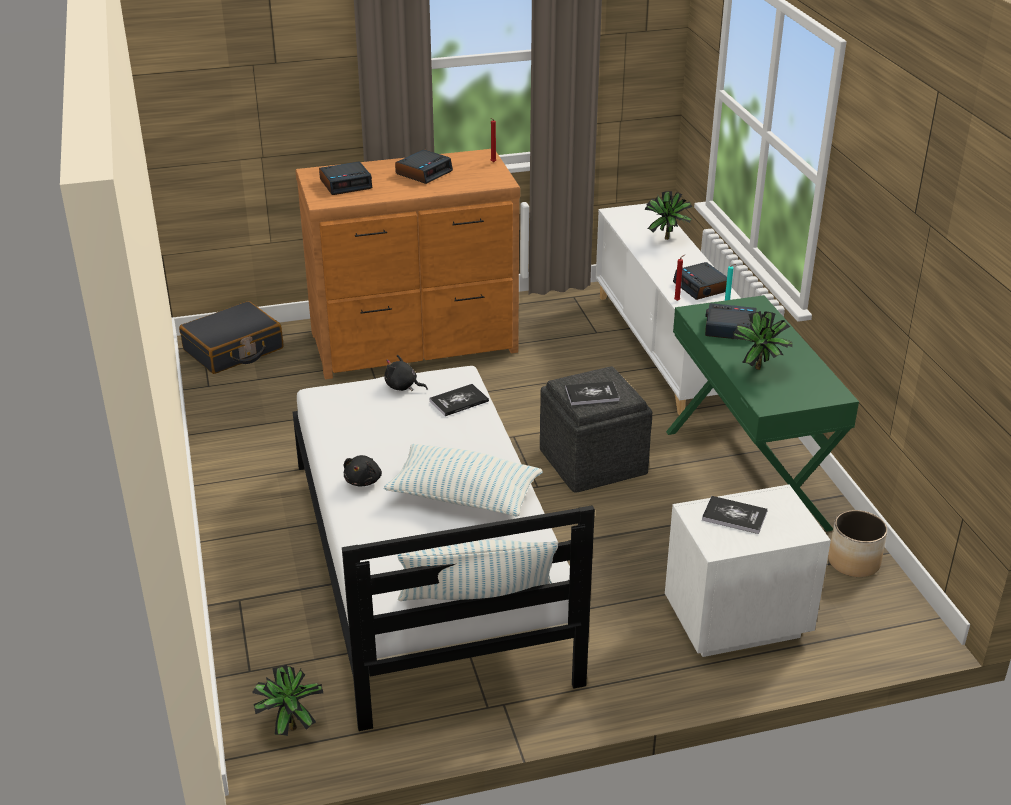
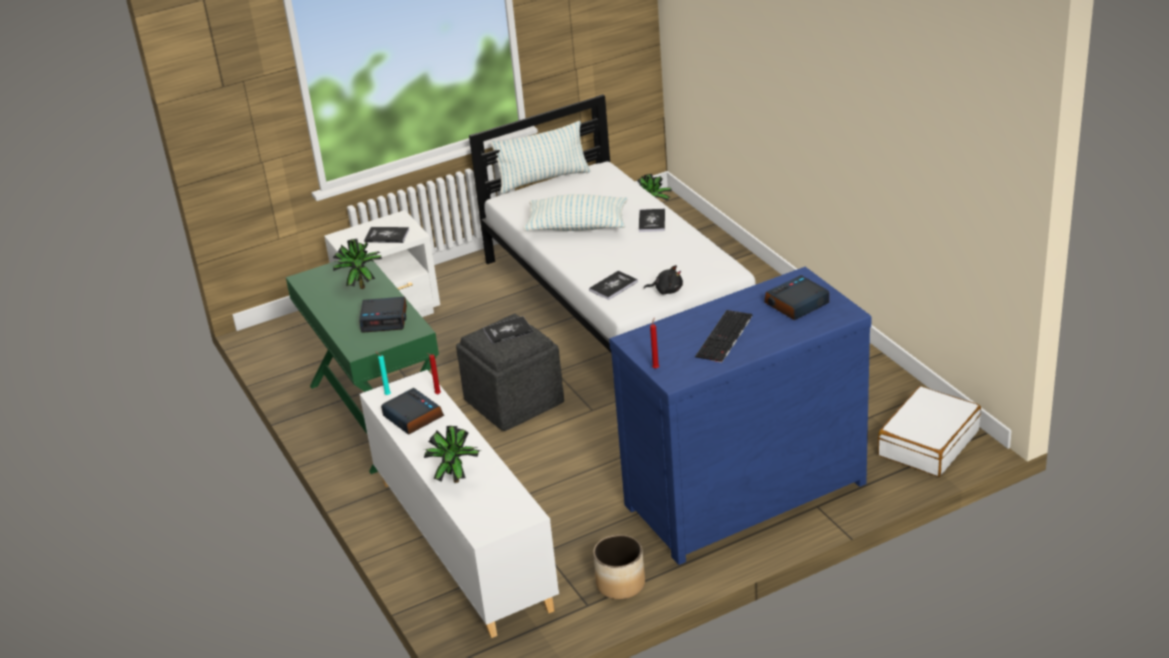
camera: 170 degrees right, 0 degrees up
(233, 350) = (928, 443): black suitcase -> white suitcase
(364, 480) = (652, 221): black plush toy -> book
(415, 343) = (741, 492): brown dresser -> blue dresser
(424, 172) = (725, 337): alarm clock -> keyboard
(854, 562) = (299, 366): planter -> planter (620, 584)

